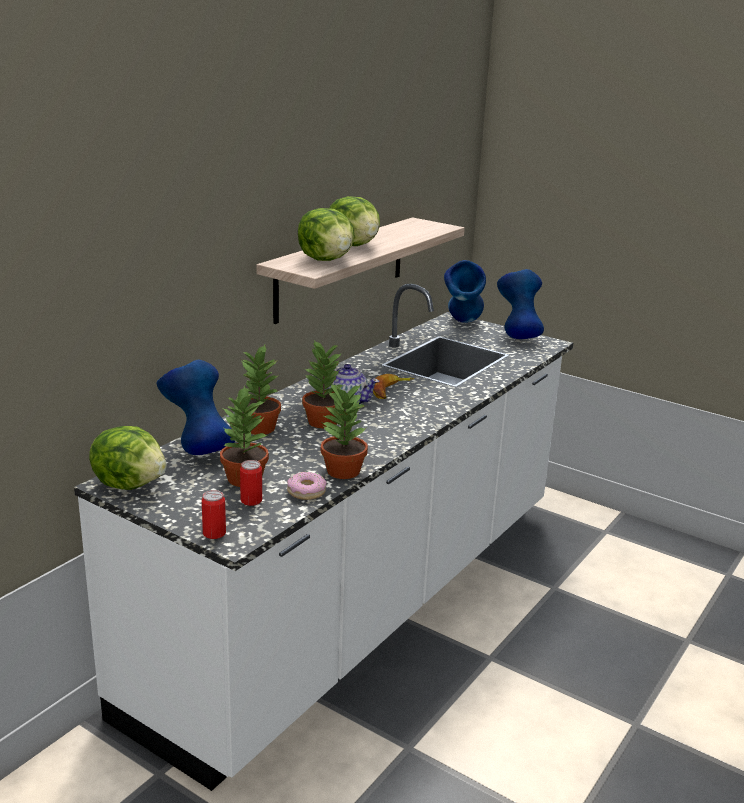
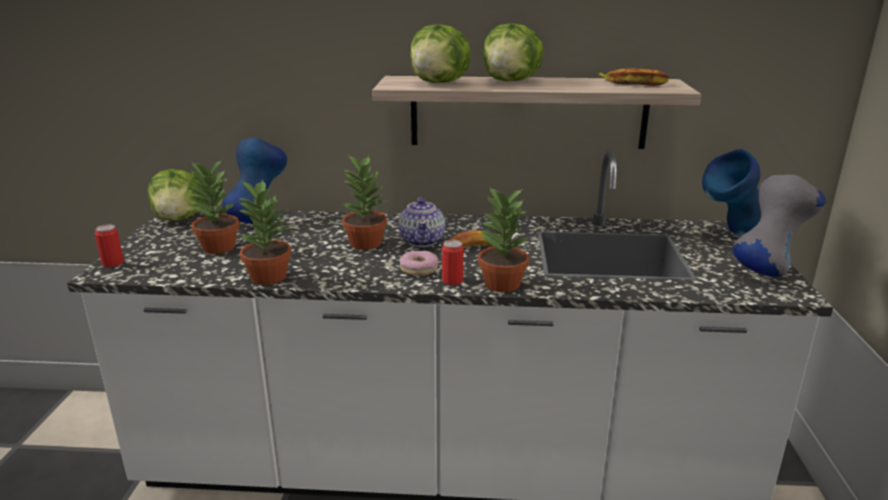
camera: 60 degrees right, 0 degrees up
(251, 500) = (179, 260): can -> can (452, 281)
(258, 428) = (321, 227): potted plant -> potted plant (501, 284)
(306, 491) = (212, 274): donut -> donut (419, 269)
(411, 227) = (633, 83): none -> banana
(517, 336) = (767, 270): blue vase -> grey vase

